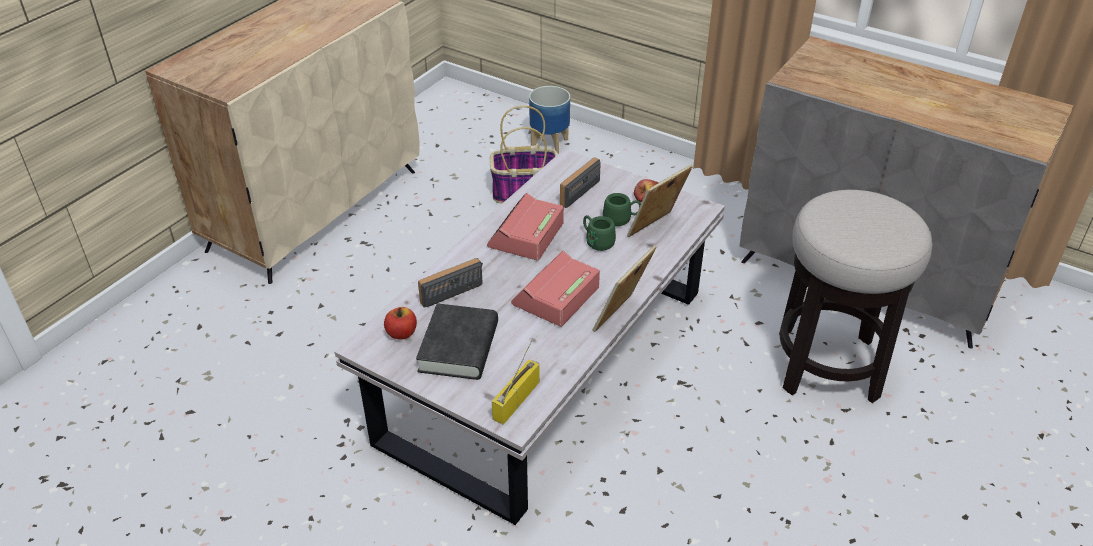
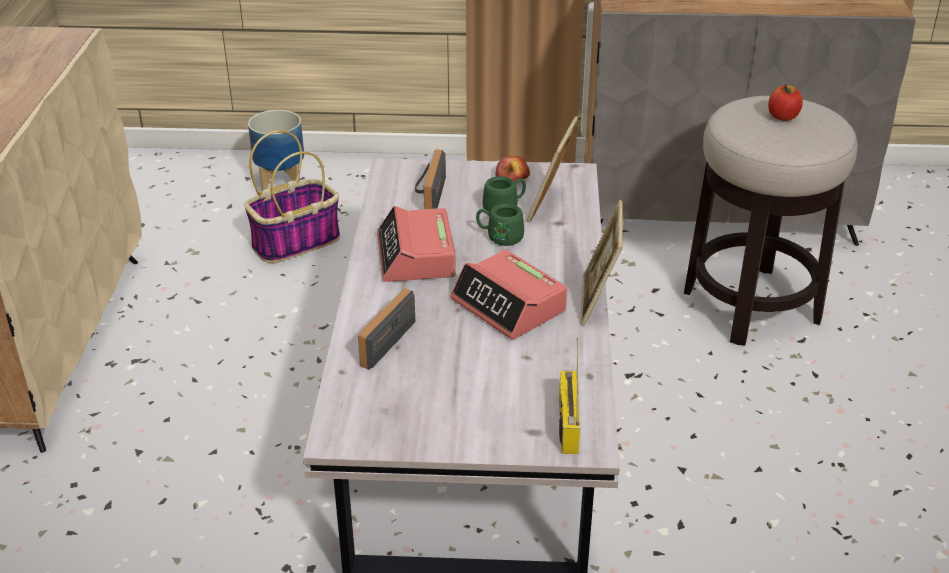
camera: 30 degrees left, 5 degrees down
(402, 333) = (369, 406): apple -> apple (783, 117)
(459, 347) = (451, 396): black book -> none
(555, 297) = (509, 306): alarm clock -> alarm clock turned 45 degrees counterclockwise

